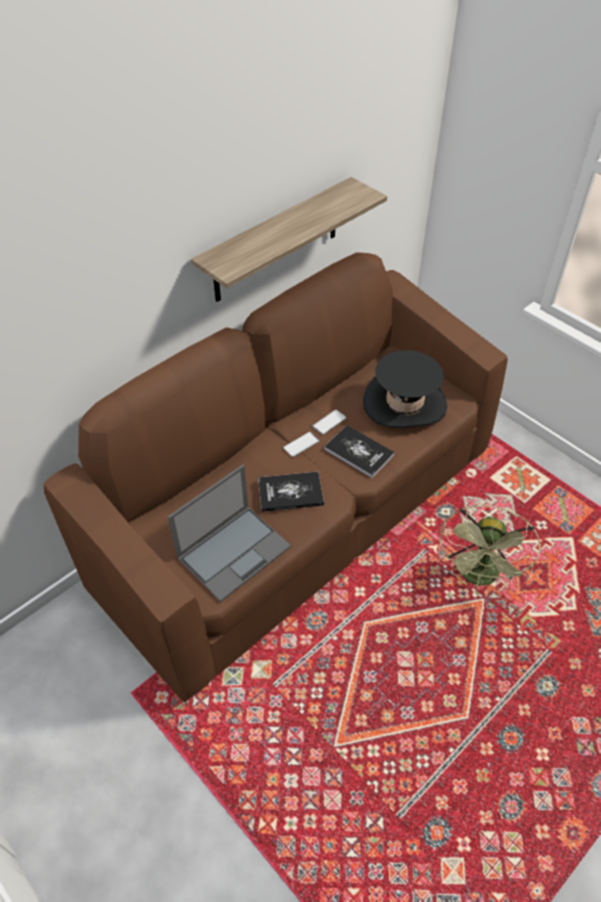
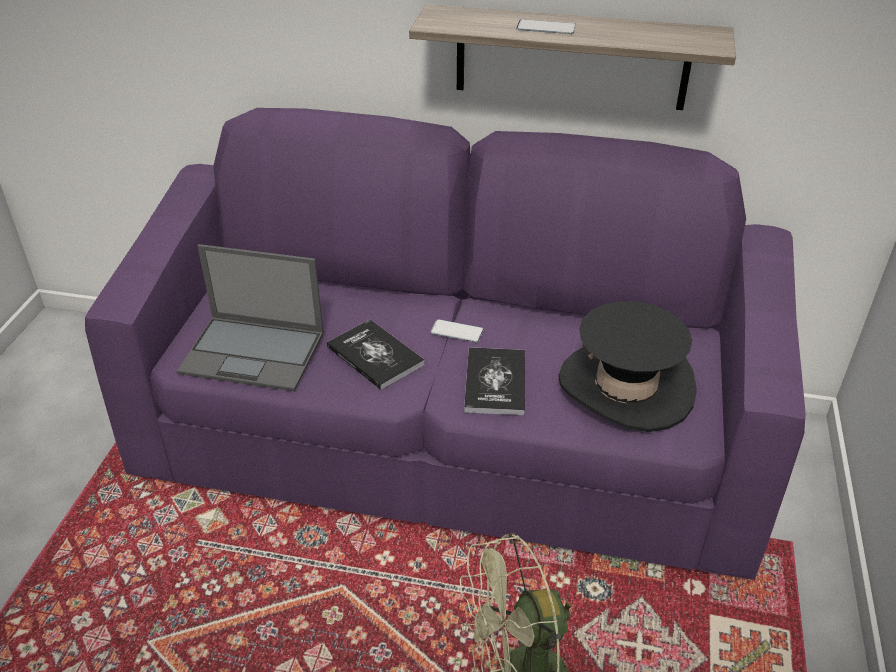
camera: 55 degrees right, 10 degrees down
(300, 516) = (448, 447): brown sofa -> purple sofa
(329, 422) = (517, 337): phone -> phone (546, 27)

